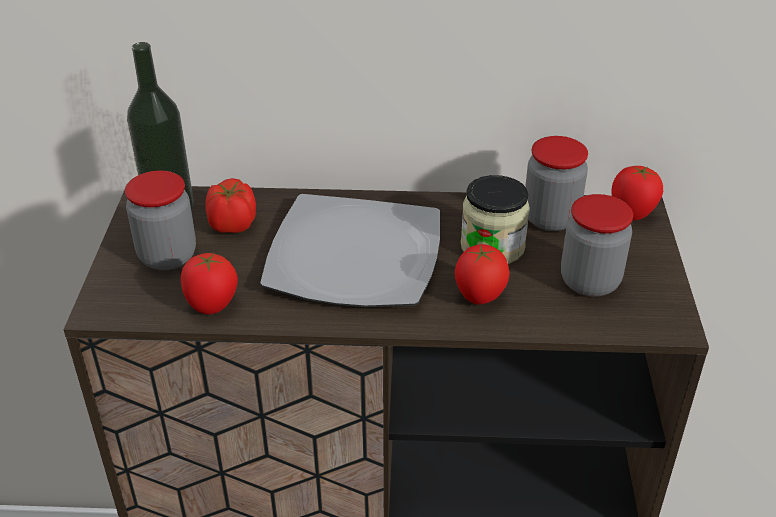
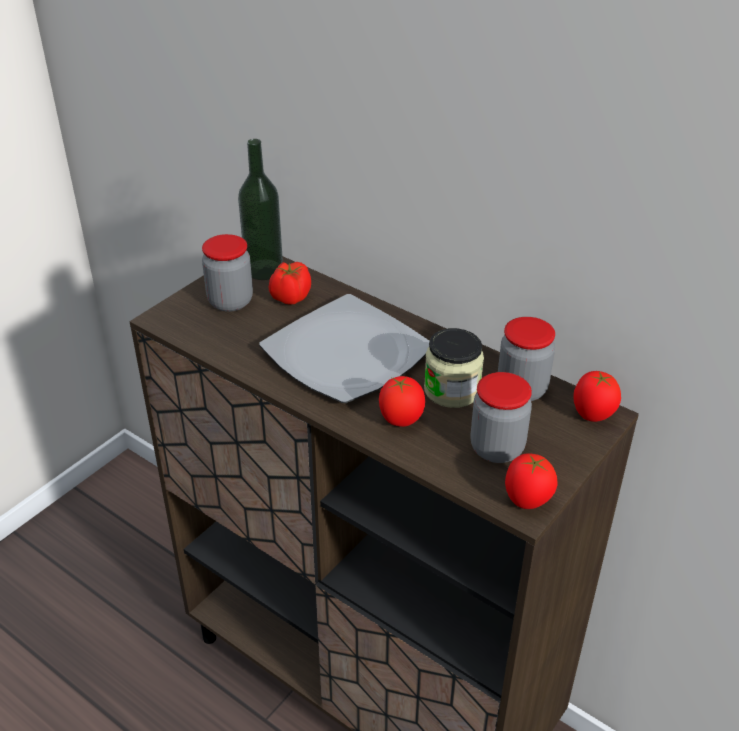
camera: 35 degrees right, 0 degrees up
(212, 307) = (223, 346): tomato -> tomato (527, 501)

